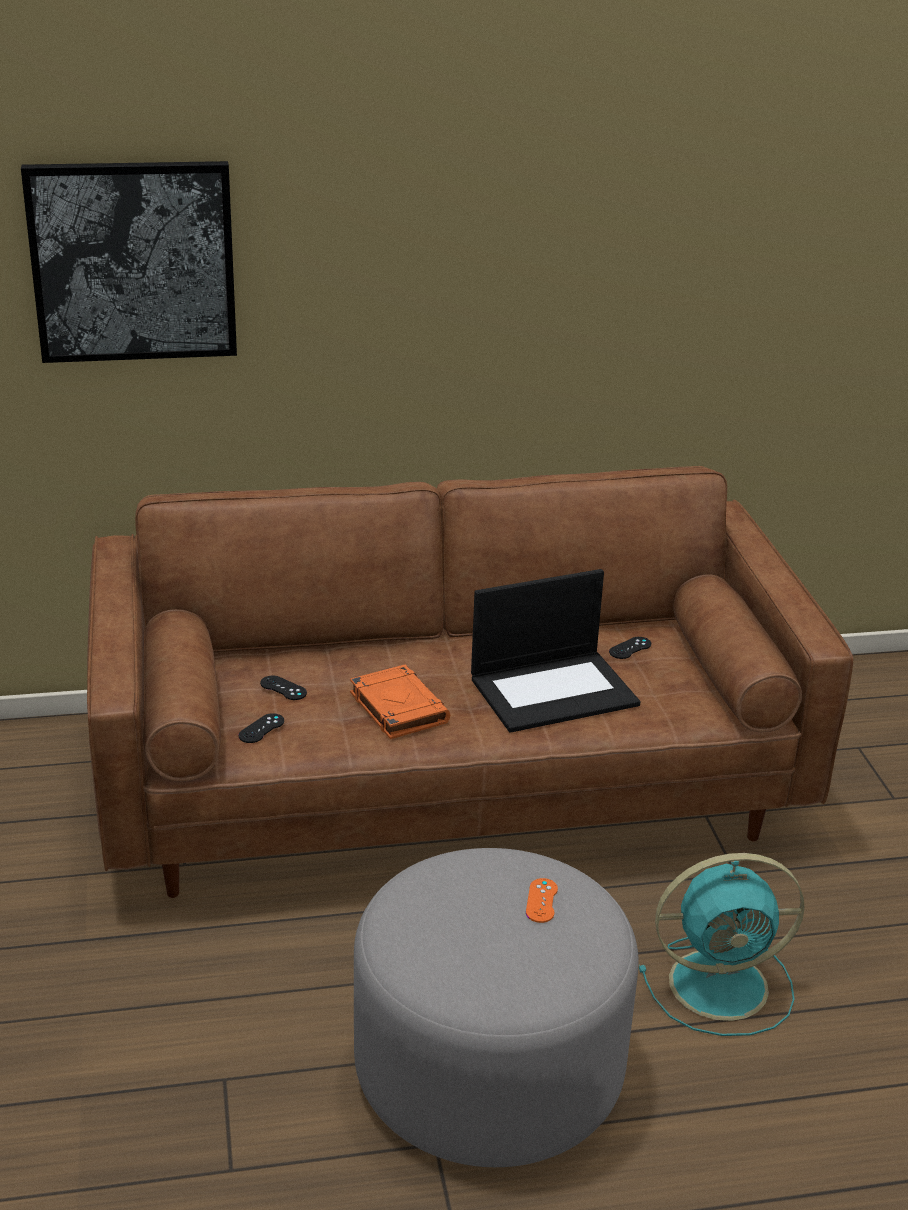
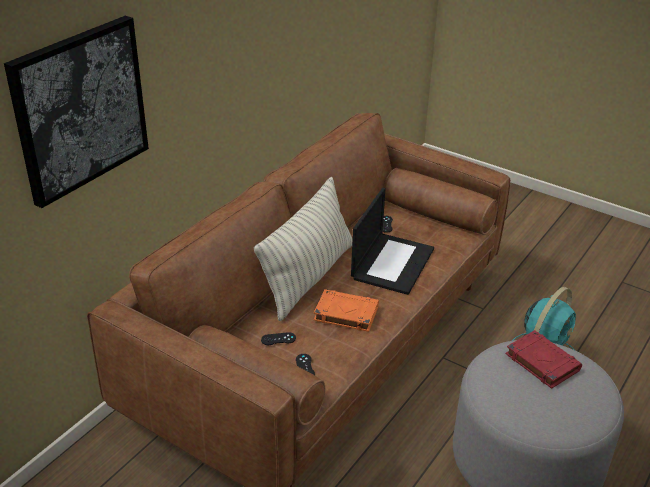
camera: 45 degrees left, 5 degrees up
(427, 651) = (308, 277): none -> pillow
(541, 901) = (541, 362): orange game controller -> red book

